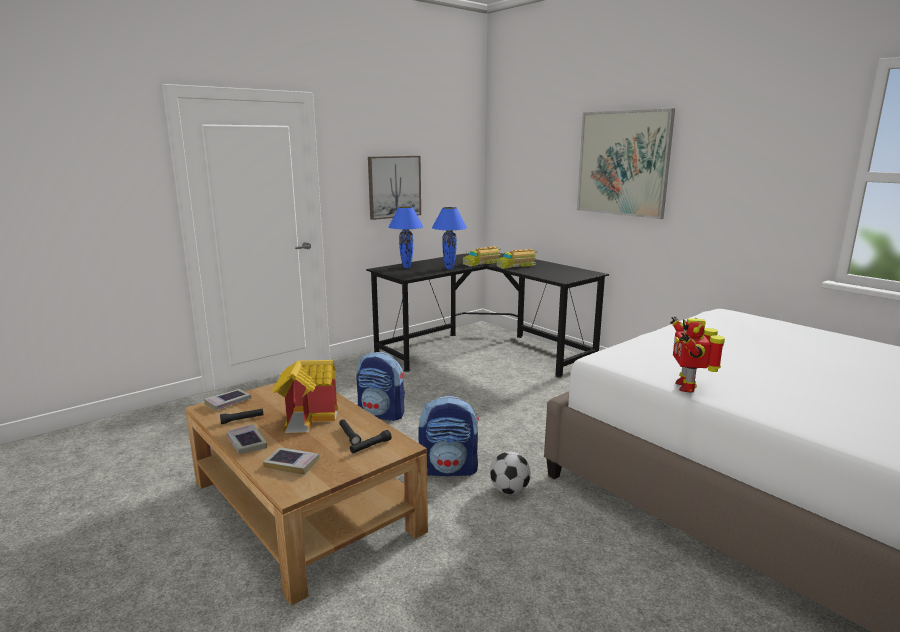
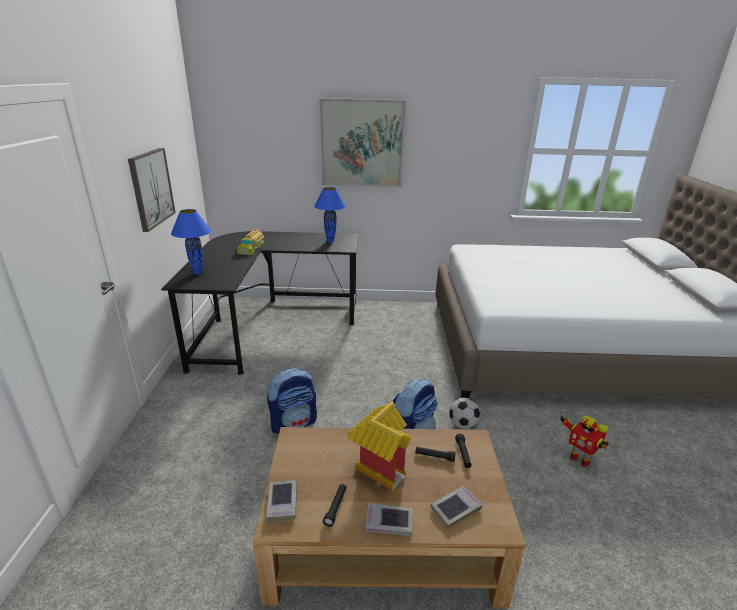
camera: 50 degrees left, 10 degrees up
(449, 268) = (239, 262): blue table lamp -> blue table lamp (330, 241)
(516, 265) = (283, 243): toy truck -> none
(687, 386) = (562, 310): toy robot -> toy robot (579, 458)

